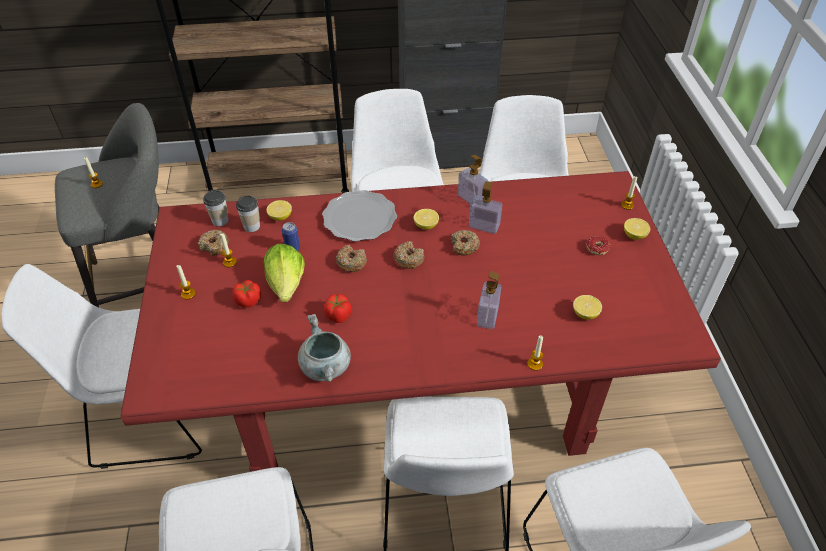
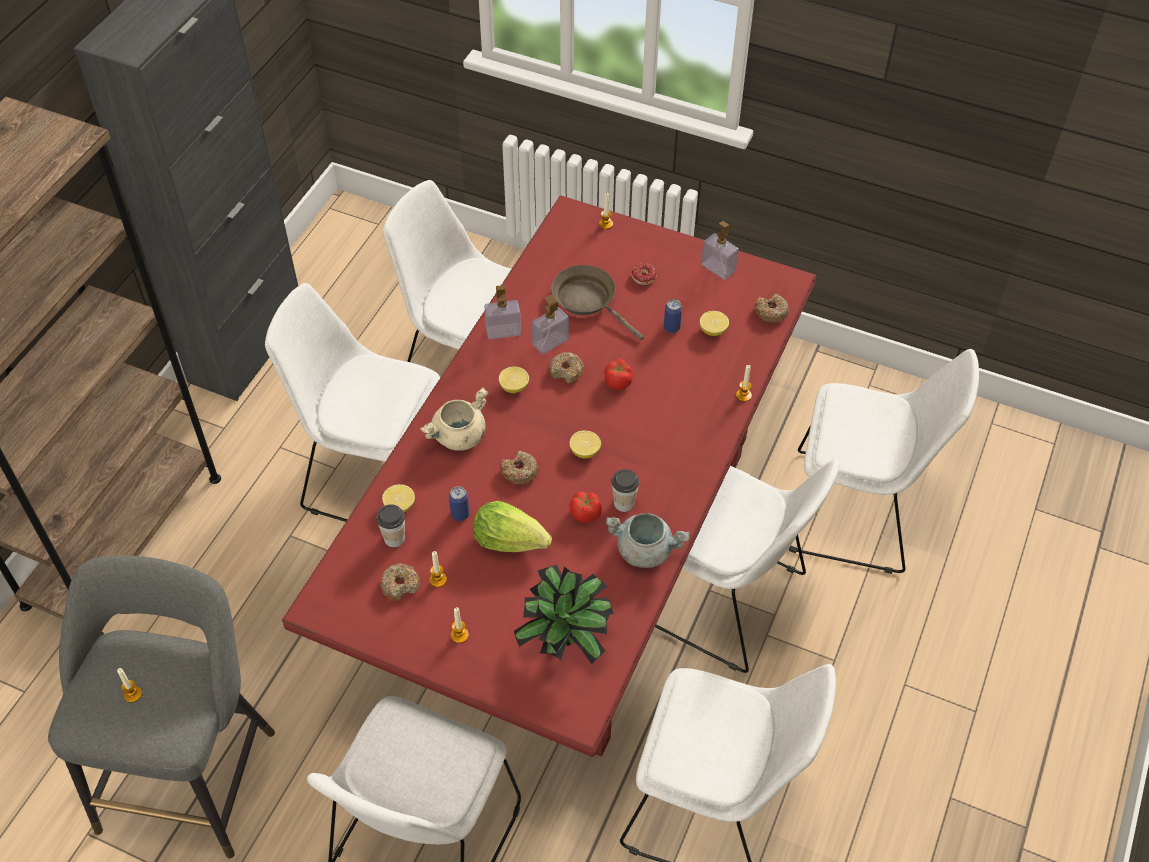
camera: 60 degrees left, 5 degrees up
(211, 356) = (566, 642): none -> potted plant
(220, 221) = (360, 565): cup -> cup (624, 503)
(248, 300) = (510, 583): tomato -> tomato (618, 382)
(359, 218) = (459, 437): plate -> beige cooking pot
(409, 259) = (550, 423): donut -> donut (771, 312)
(487, 316) = (667, 399): soap dispenser -> soap dispenser (718, 268)
(542, 228) = (588, 301): none -> brown frying pan
(563, 287) = (671, 328): none -> can
(634, 235) = (647, 243): lemon -> lemon (585, 451)

